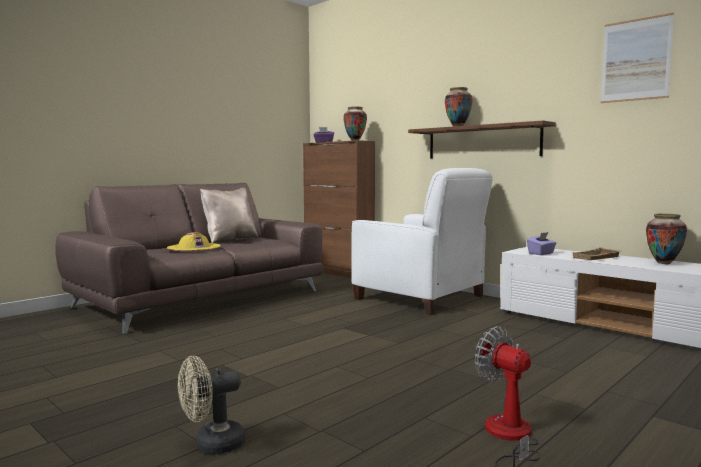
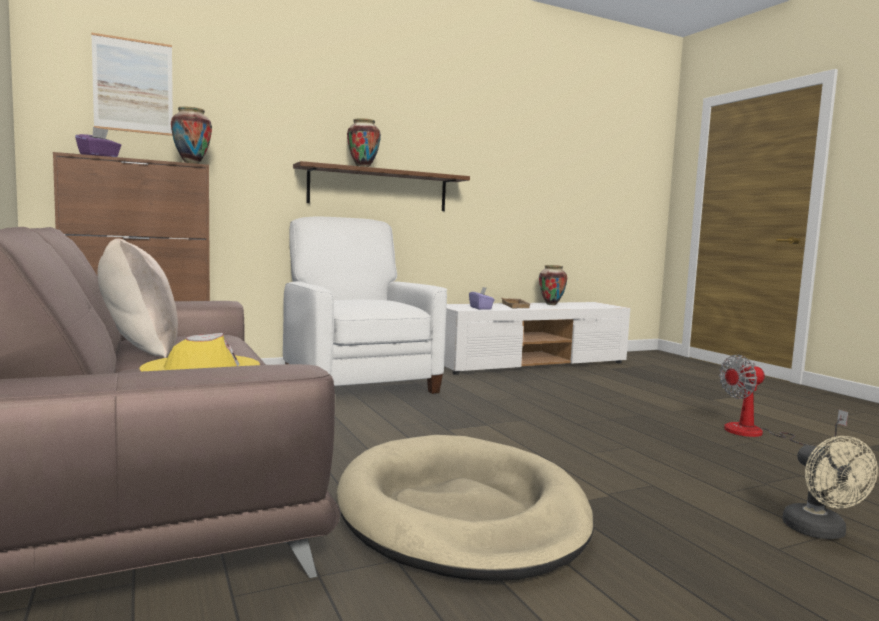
camera: 70 degrees left, 0 degrees up
(198, 346) = (461, 513): none -> beige dog bed
(420, 298) = (358, 383): white armchair -> white armchair turned 90 degrees counterclockwise
(635, 60) = (518, 134): picture -> picture (133, 86)

